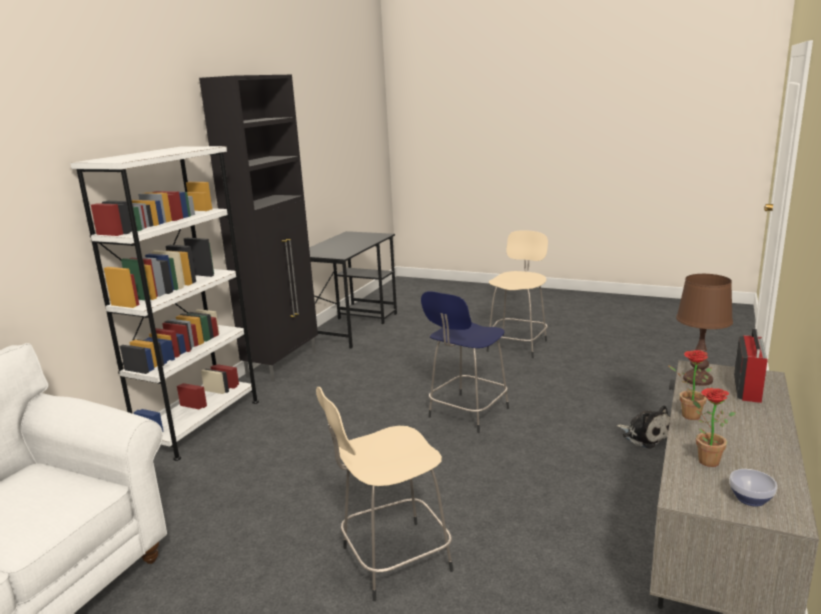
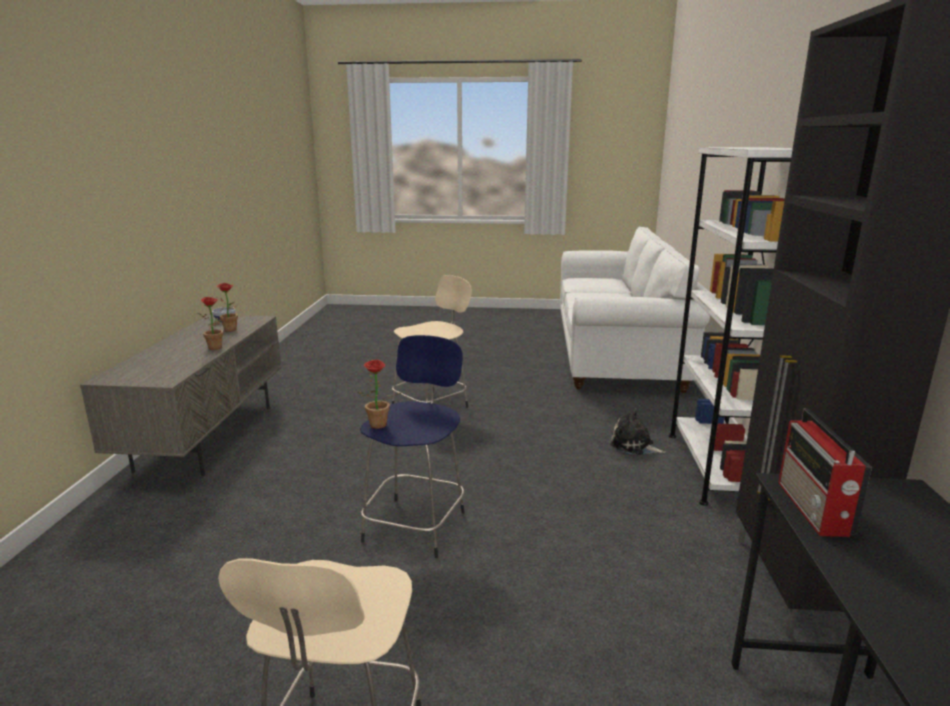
camera: 160 degrees right, 0 degrees up
(492, 330) = (377, 426): none -> potted plant
(644, 435) = (194, 523): plush toy -> plush toy (634, 446)
(698, 379) = (176, 371): brown table lamp -> none
(748, 387) = (140, 368): radio -> radio (814, 509)

